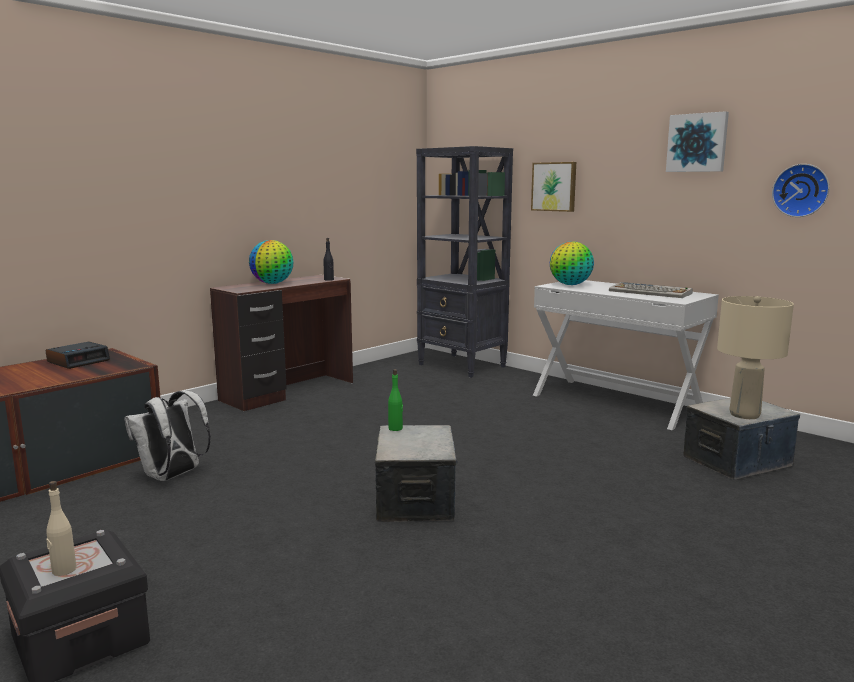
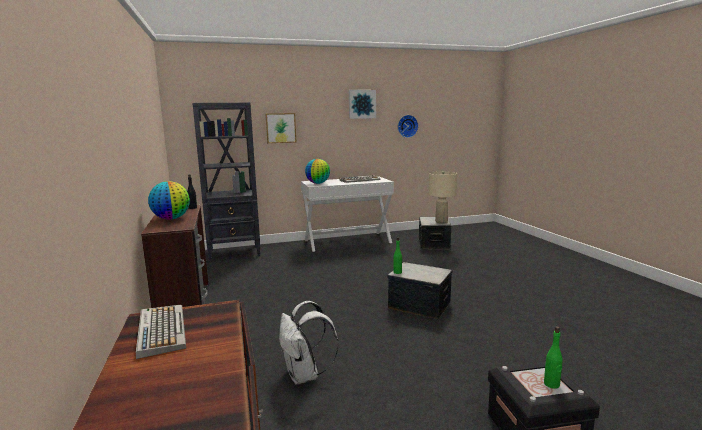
camera: 60 degrees left, 0 degrees up
(63, 570) = (551, 384): beige bottle -> green bottle
(79, 361) = (161, 330): alarm clock -> keyboard

